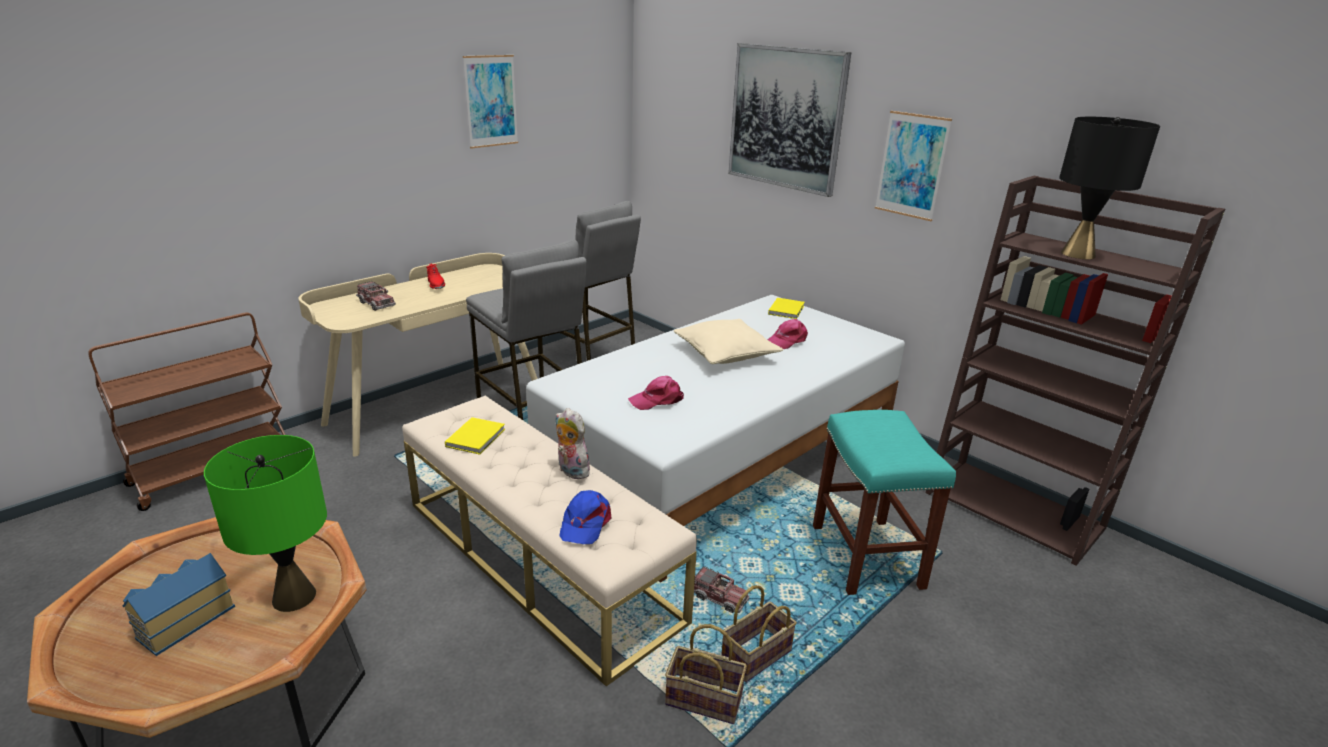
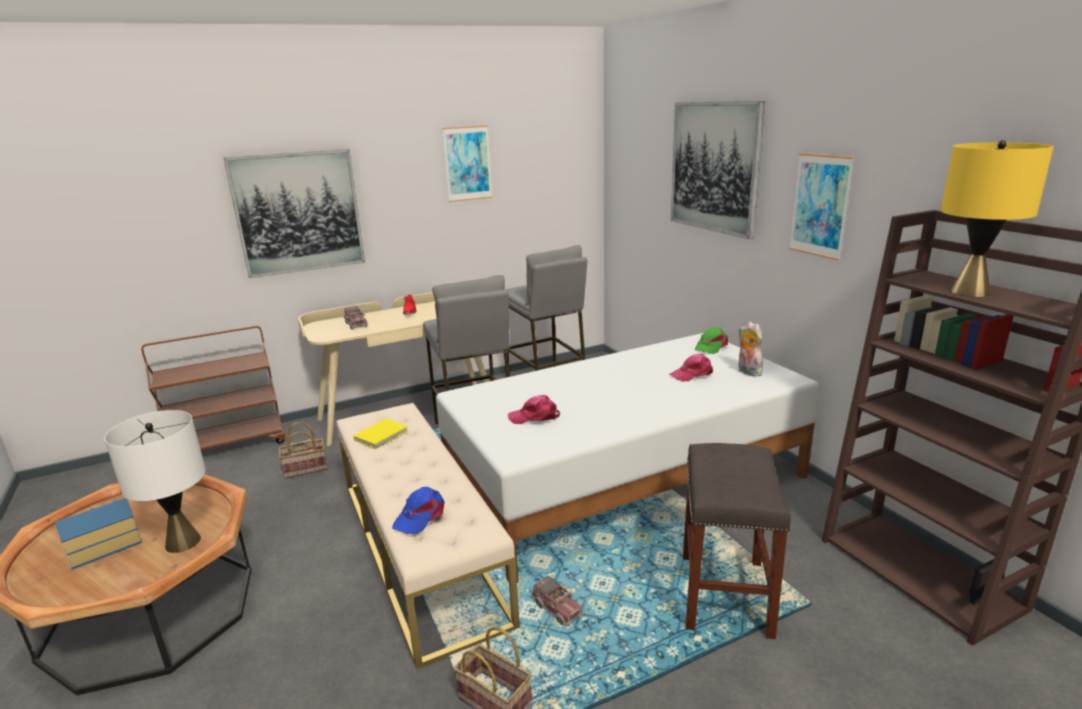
camera: 20 degrees right, 5 degrees down
(289, 162) = (298, 212): none -> picture
(294, 596) = (183, 542): green table lamp -> white table lamp
(571, 471) = (438, 471): plush toy -> plush toy (747, 372)
(725, 354) = (624, 382): beige pillow -> none
(756, 657) = (563, 672): basket -> basket (304, 469)
(787, 310) = (711, 346): yellow book -> green cap
(868, 557) = (726, 595): turquoise stool -> grey stool
(1077, 254) = (969, 292): black table lamp -> yellow table lamp

